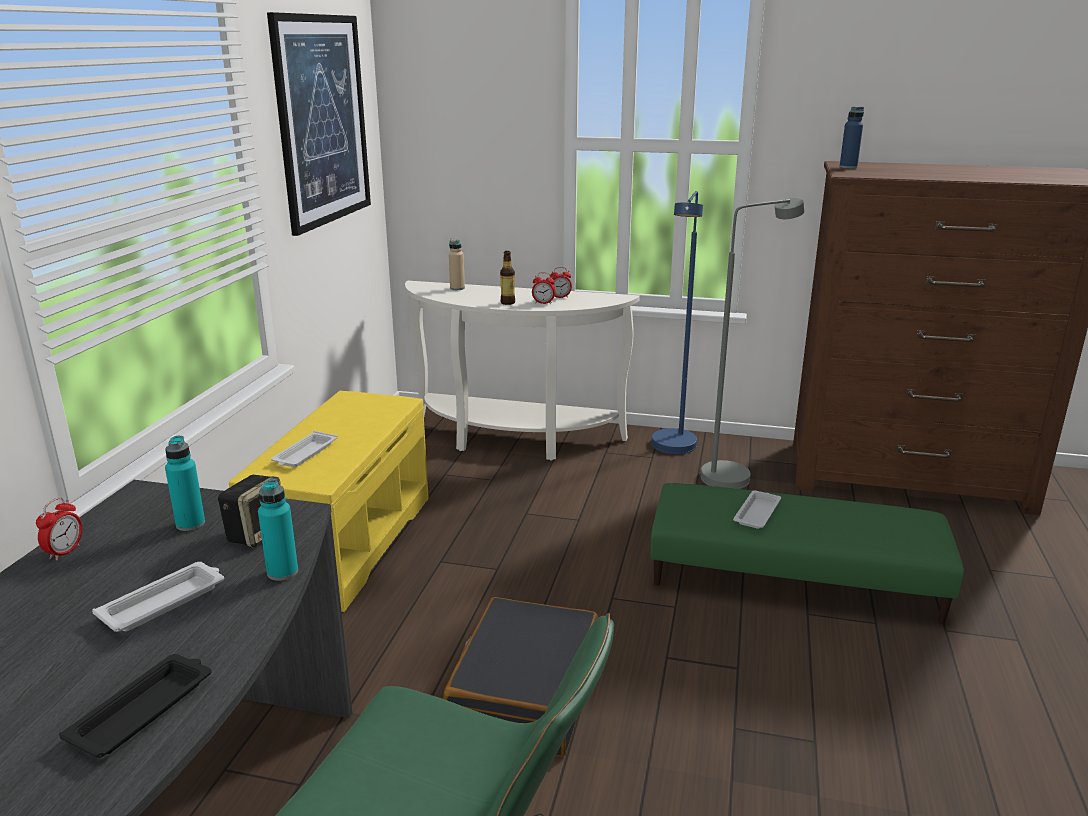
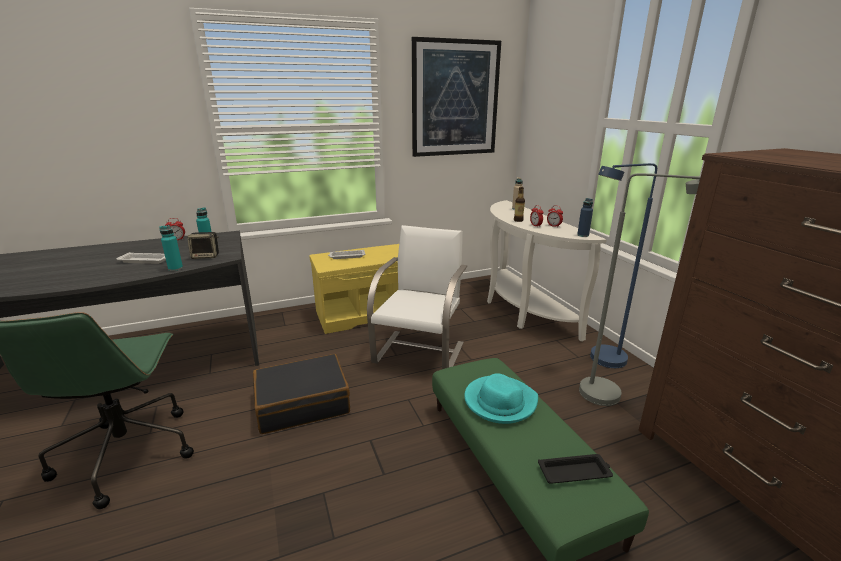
camera: 55 degrees right, 0 degrees up
(144, 709) = (71, 279): black tray -> black tray (575, 472)
(514, 547) = (420, 352): none -> white chair
(757, 513) = (500, 402): white tray -> turquoise hat
(848, 167) = (770, 152): blue bottle -> blue bottle (583, 235)

